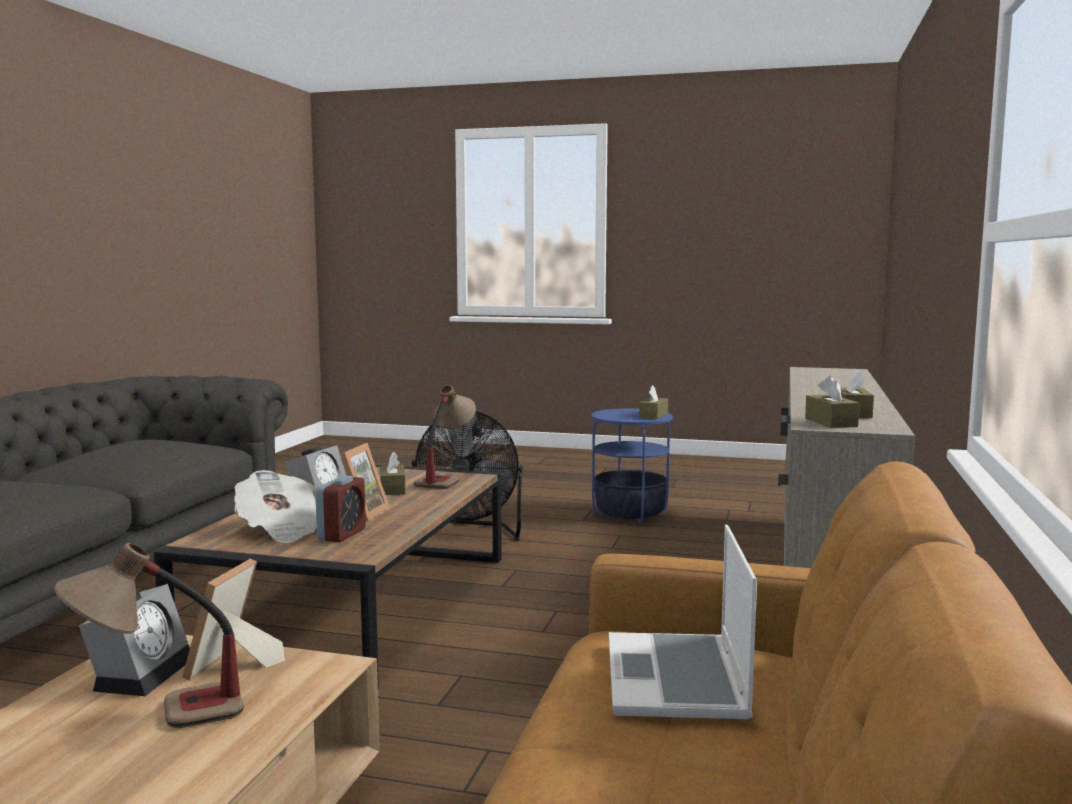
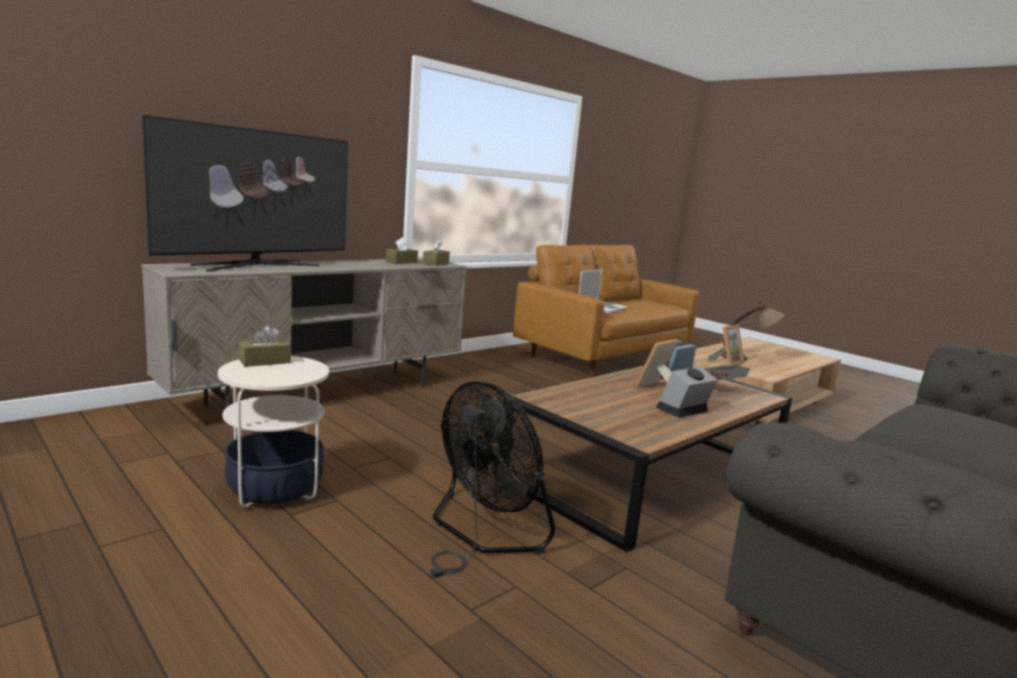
camera: 150 degrees left, 5 degrees up
(142, 672) = (761, 369): alarm clock -> none
(392, 489) = (618, 403): brown tissue box -> none
(445, 479) = (563, 402): table lamp -> none
(630, 514) = (274, 490): blue side table -> beige side table
(841, 380) = (256, 265): none -> television

